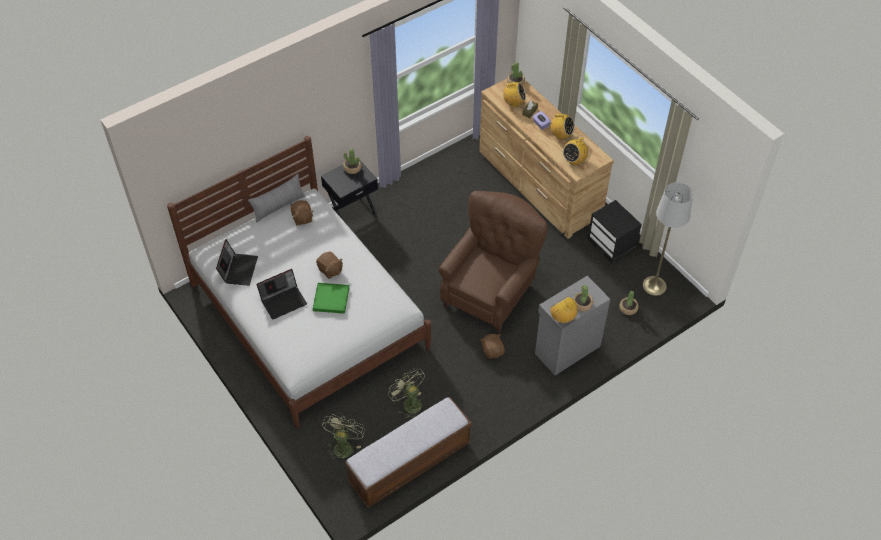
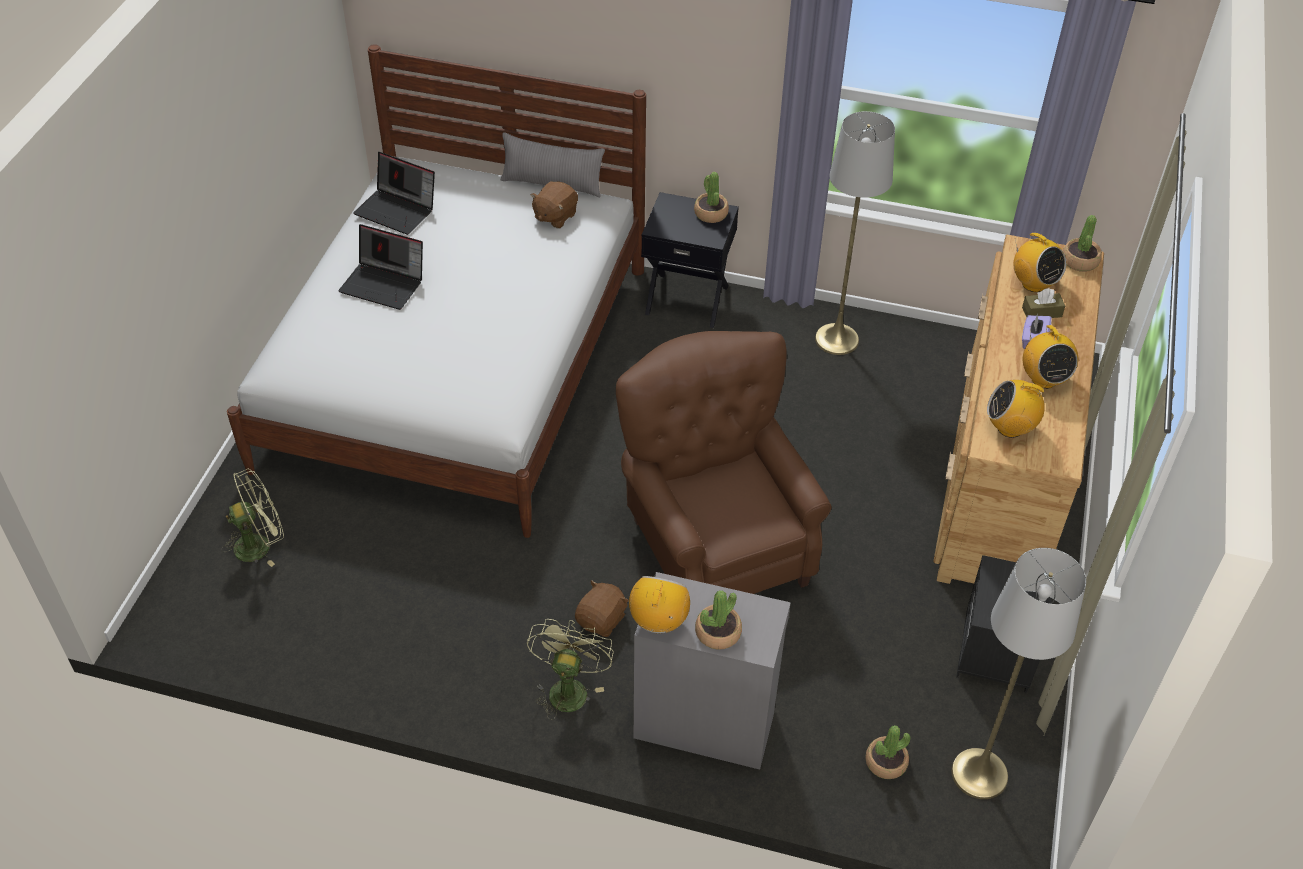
camera: 50 degrees right, 5 degrees down
(238, 269) = (397, 210): laptop -> laptop turned 60 degrees clockwise
(330, 270) = (489, 297): brown plush toy -> none
(331, 299) = (436, 329): green tray -> none
(408, 403) = (403, 574): green fan -> green fan (568, 687)
(409, 463) = (290, 645): bench -> none
(425, 182) = (837, 339): none -> grey floor lamp
(490, 292) = (714, 546): brown armchair -> brown armchair turned 105 degrees counterclockwise

